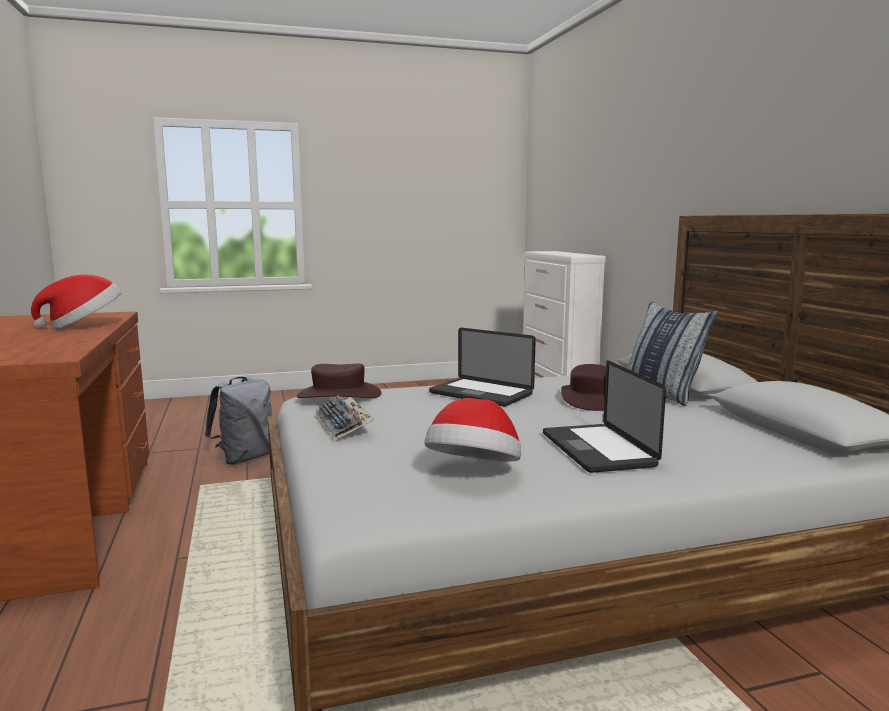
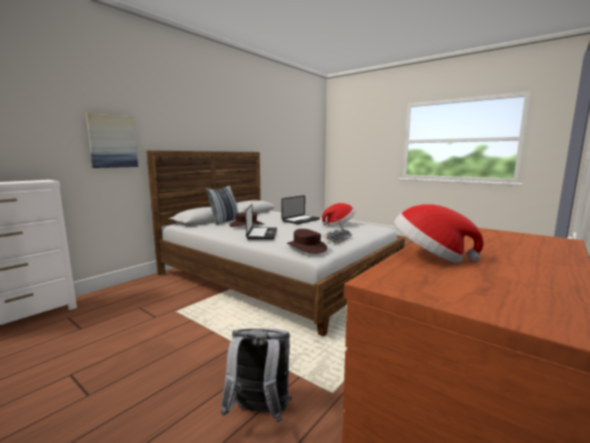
camera: 125 degrees left, 0 degrees up
(661, 201) = (112, 141): none -> picture

